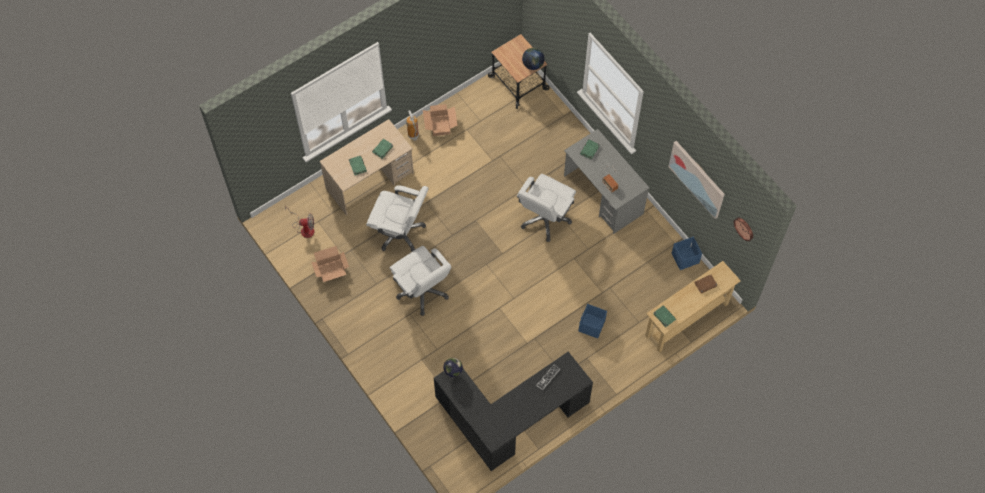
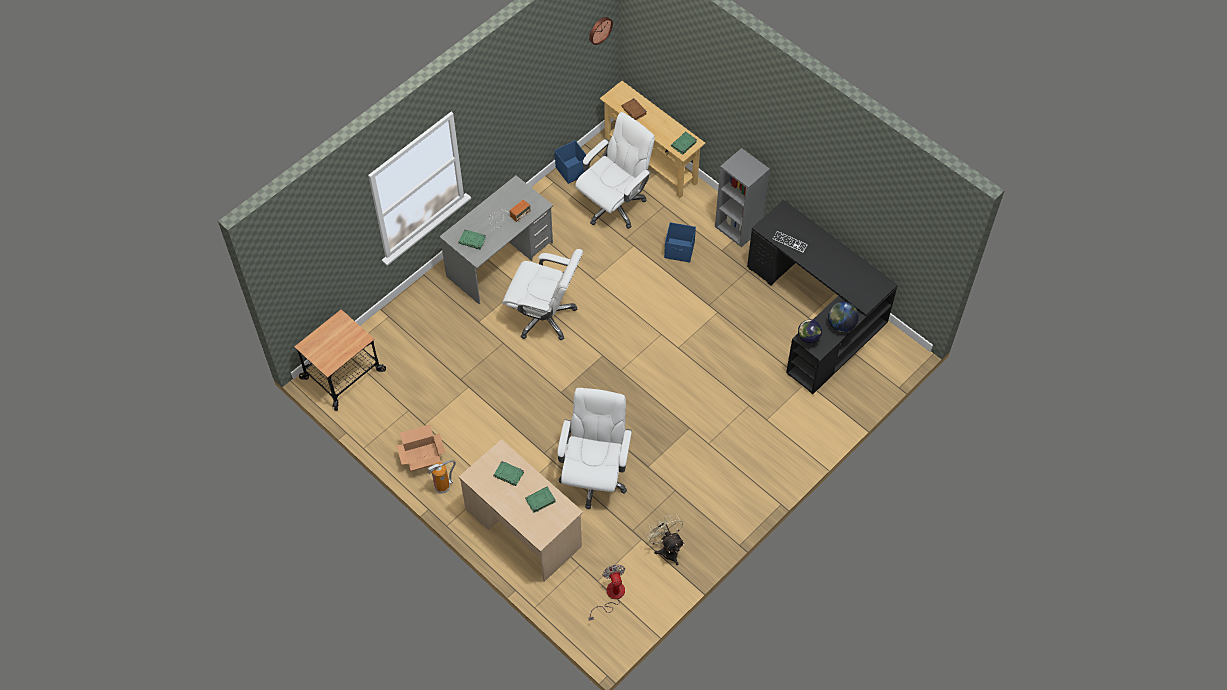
camera: 100 degrees left, 5 degrees down
(331, 270) = (667, 549): cardboard box -> beige fan
(423, 291) = (674, 434): white office chair -> white office chair (614, 204)
(533, 64) = (343, 325): globe -> globe (841, 324)
(607, 376) = (738, 228): none -> grey bookcase
(697, 178) = (539, 80): picture -> none

